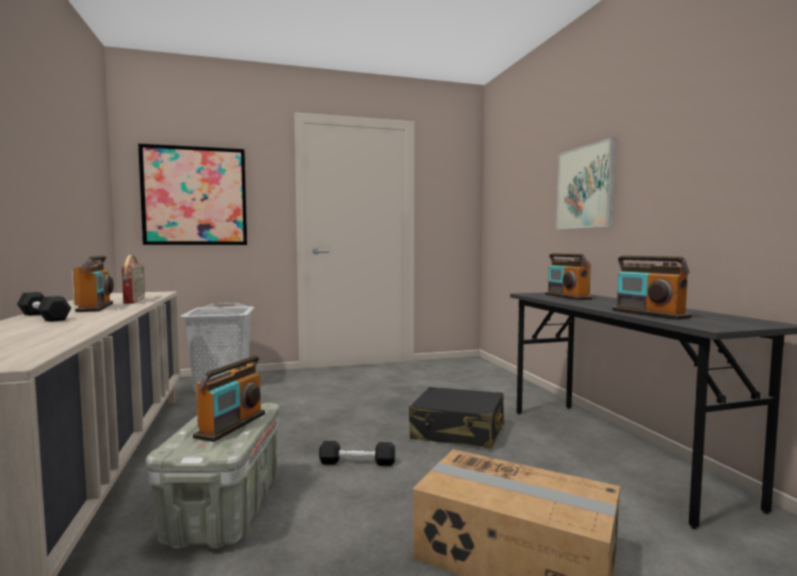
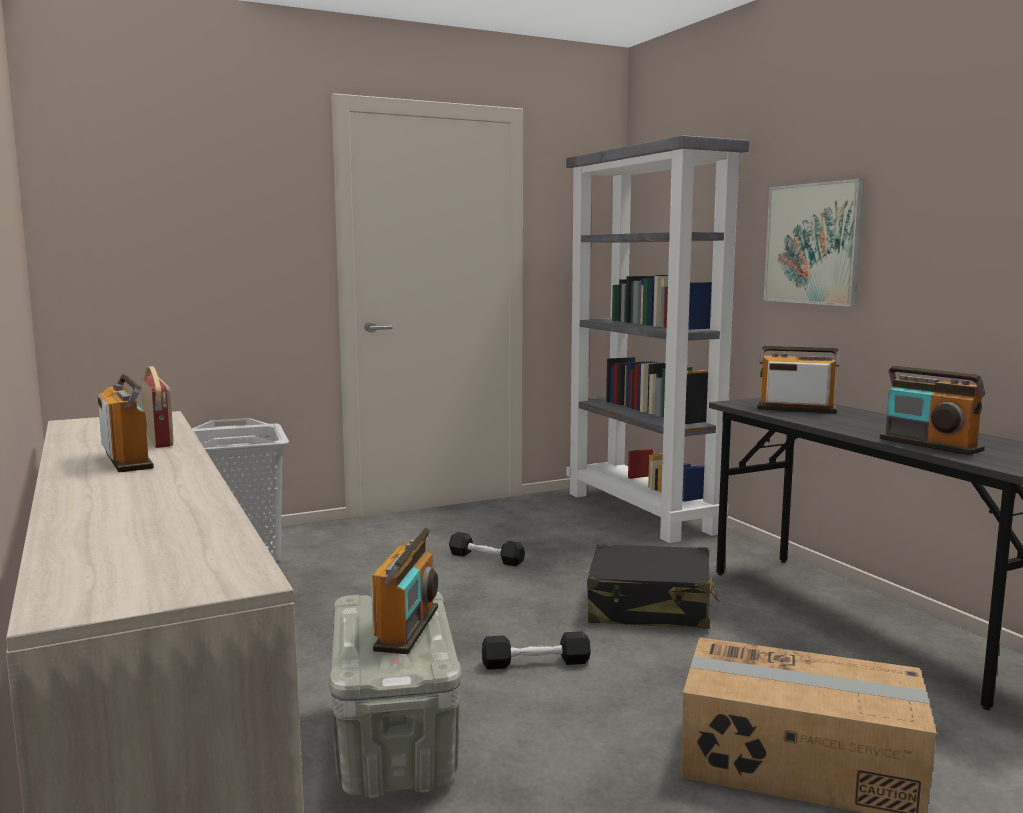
camera: 10 degrees left, 5 degrees up
(44, 317) = (91, 486): black dumbbell -> black dumbbell (486, 558)
(195, 196) = (170, 239): picture -> none
(485, 374) = (642, 512): none -> grey bookcase
(567, 297) = (796, 409): radio -> radio turned 135 degrees clockwise

